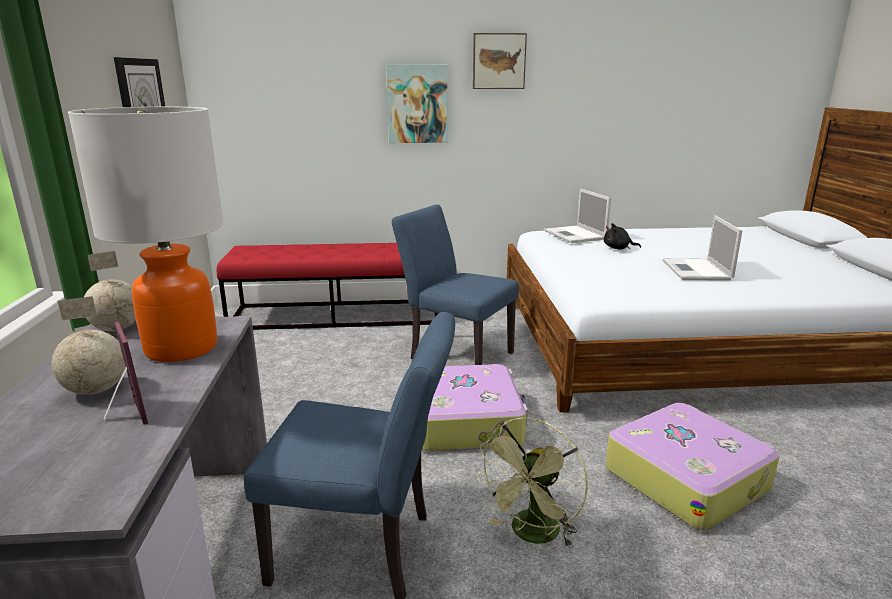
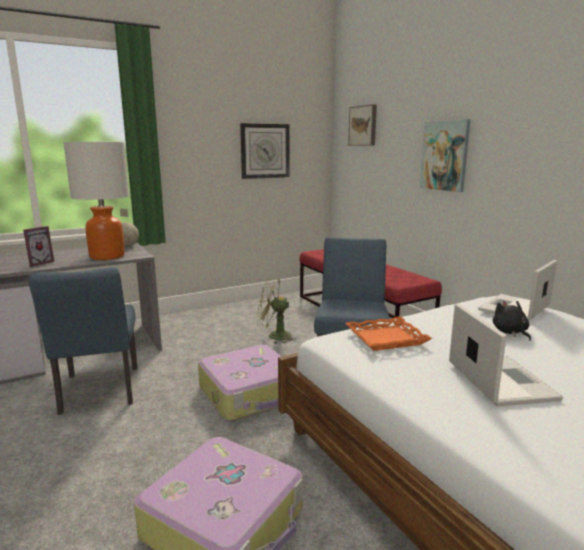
camera: 65 degrees right, 5 degrees down
(97, 390) = (62, 256): globe -> none
(498, 61) = (515, 113): picture -> picture (363, 126)
(532, 535) = (121, 447): green fan -> green fan (274, 336)
(611, 280) = (386, 338): none -> orange tray
(697, 270) = (499, 380): laptop -> laptop turned 105 degrees clockwise

